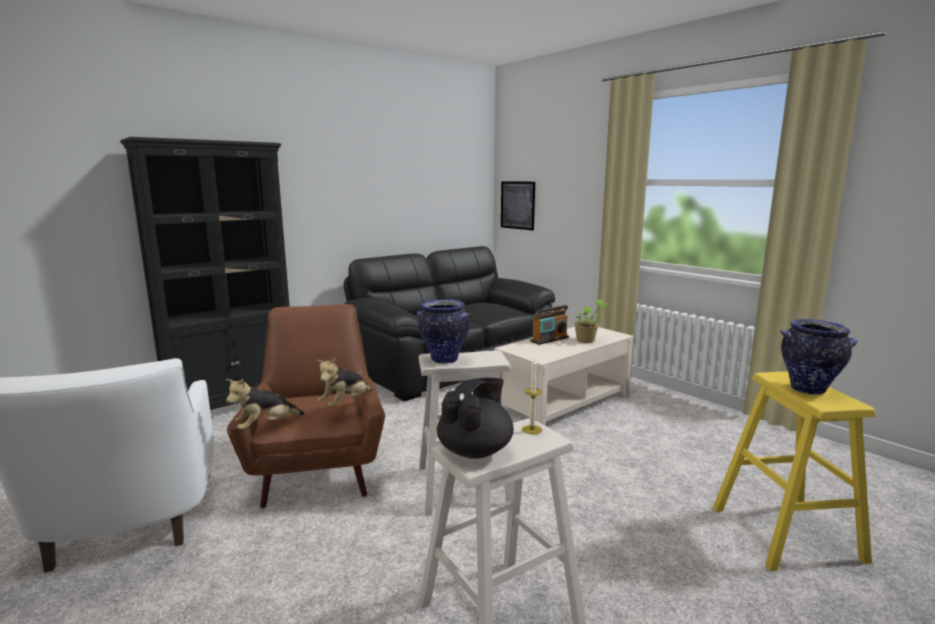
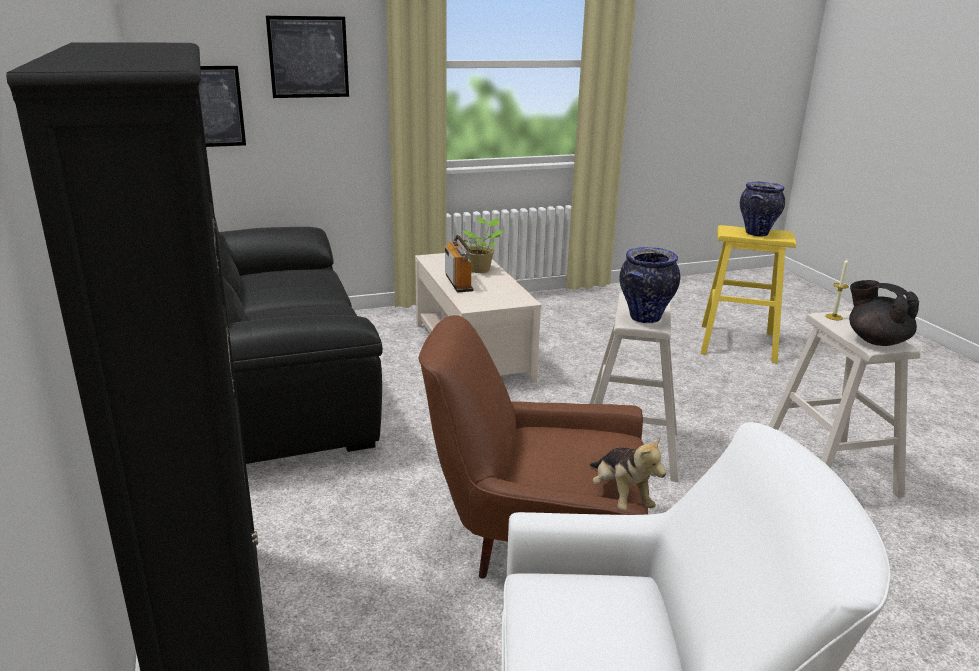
camera: 70 degrees left, 10 degrees up
(345, 403) = (600, 425): plush toy -> none
(569, 176) = (308, 57): none -> picture

